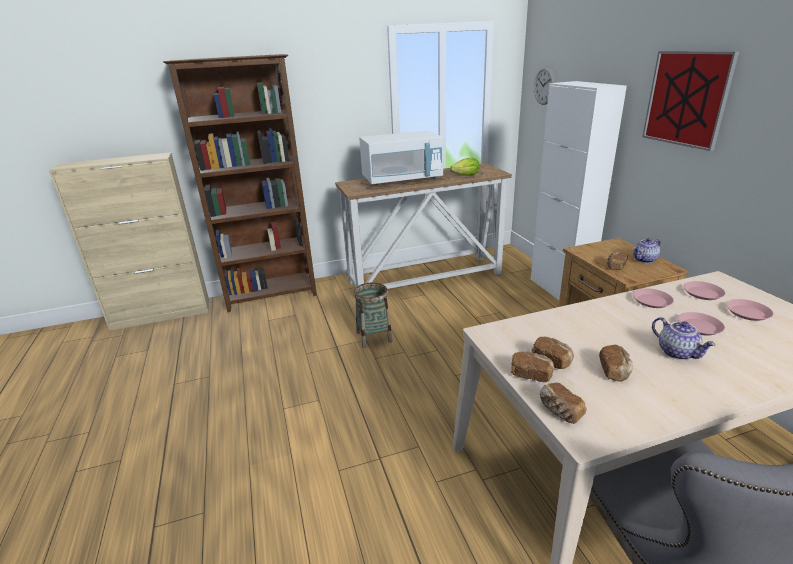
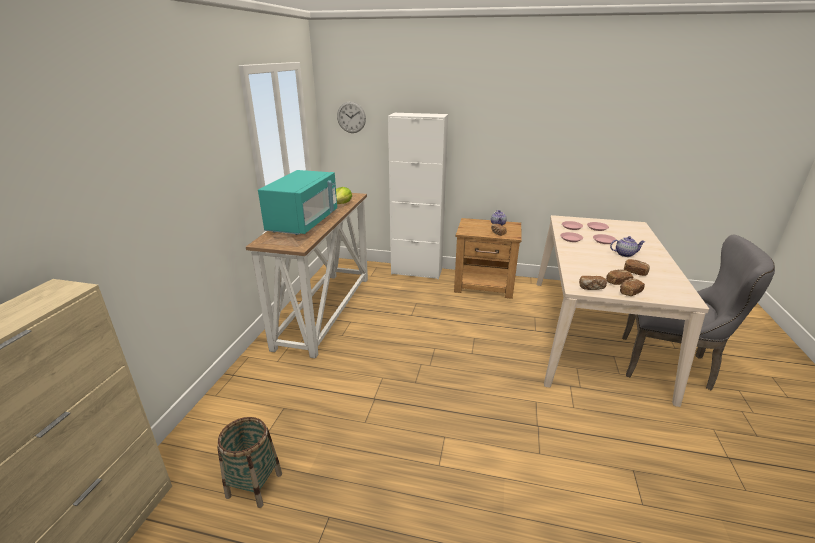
camera: 60 degrees left, 0 degrees up
(272, 296) = (217, 413): brown bookcase -> none
(374, 337) = (383, 371): basket -> basket (254, 485)
(402, 179) = (304, 222): white microwave -> turquoise microwave
(559, 411) = (666, 298): bread -> bread (591, 288)
(686, 99) = (497, 120): picture -> none

